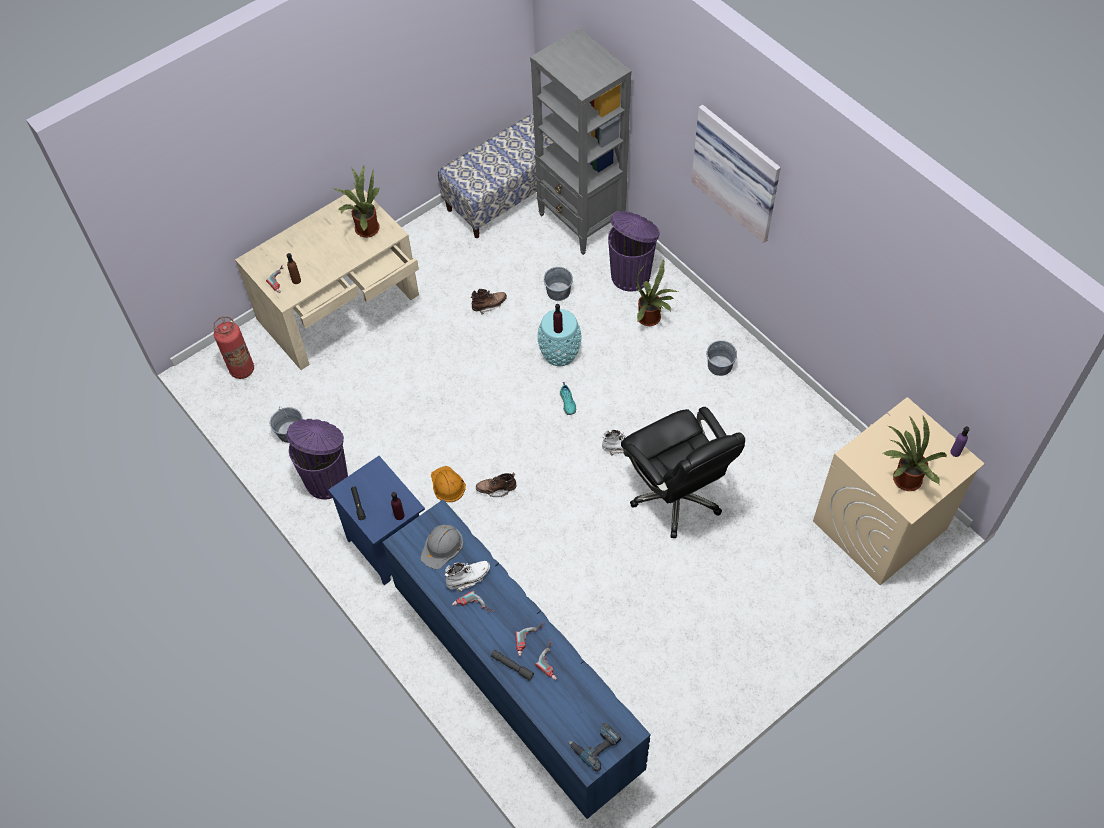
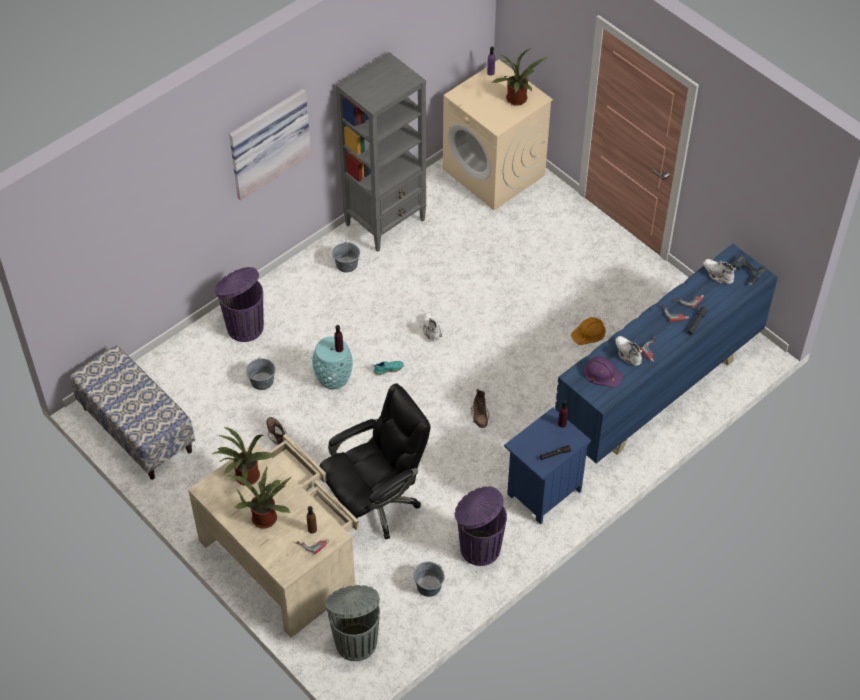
camera: 95 degrees left, 5 degrees down
(242, 370) = (355, 641): fire extinguisher -> grey trash can
(442, 547) = (602, 373): grey hard hat -> purple hard hat
(447, 485) = (478, 453): orange hard hat -> orange hard hat (589, 333)
(581, 222) = (176, 366): grey bookcase -> grey bookcase (386, 222)
(592, 705) = (718, 275): none -> white boot
(651, 319) = (295, 311): potted plant -> potted plant (265, 516)
(675, 495) = (477, 294): black office chair -> black office chair (375, 505)

